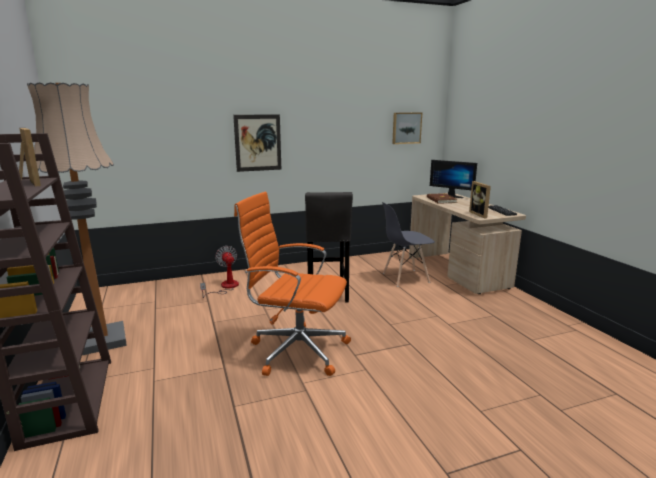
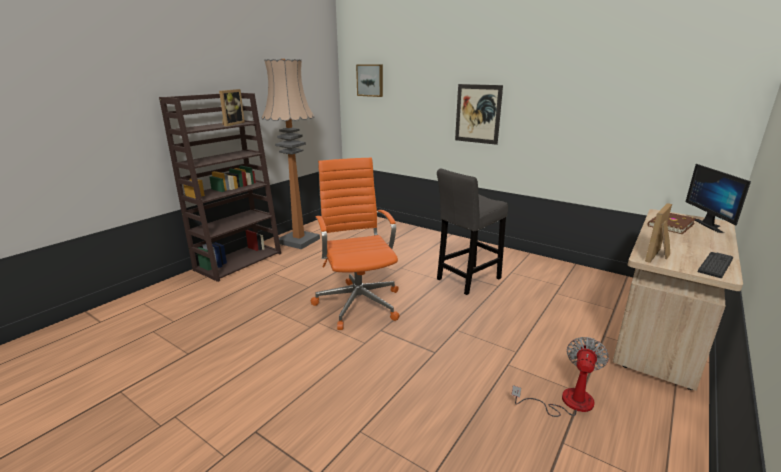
camera: 55 degrees right, 5 degrees up
(225, 287) = (412, 241): fan -> fan (566, 402)
(405, 278) = (573, 305): grey chair -> none
(406, 128) = (683, 112): picture -> picture (370, 80)

